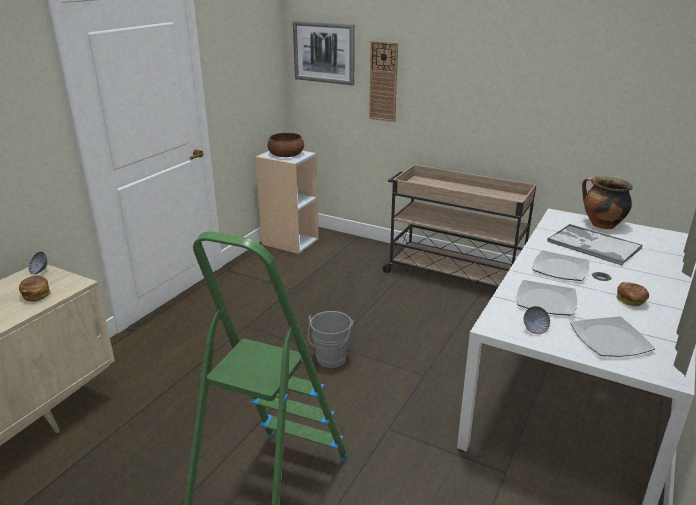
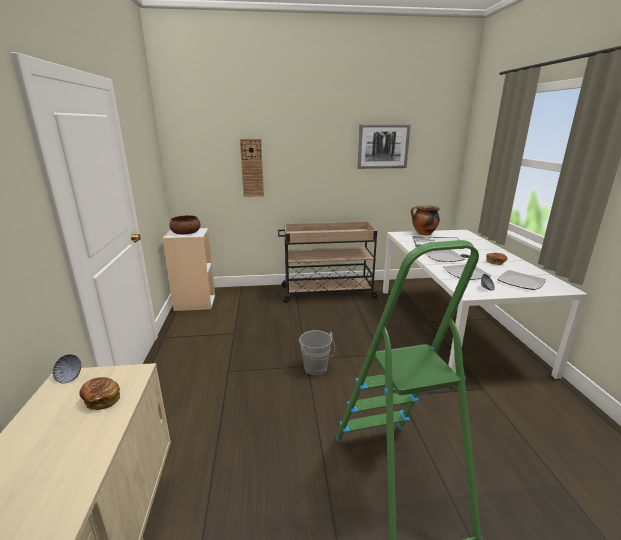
camera: 35 degrees left, 5 degrees down
(324, 52) = (199, 151): picture -> picture (383, 146)

